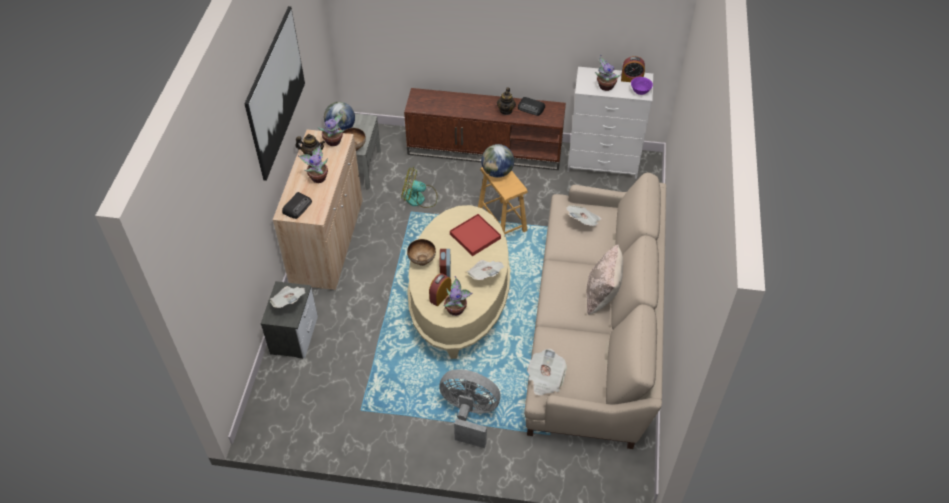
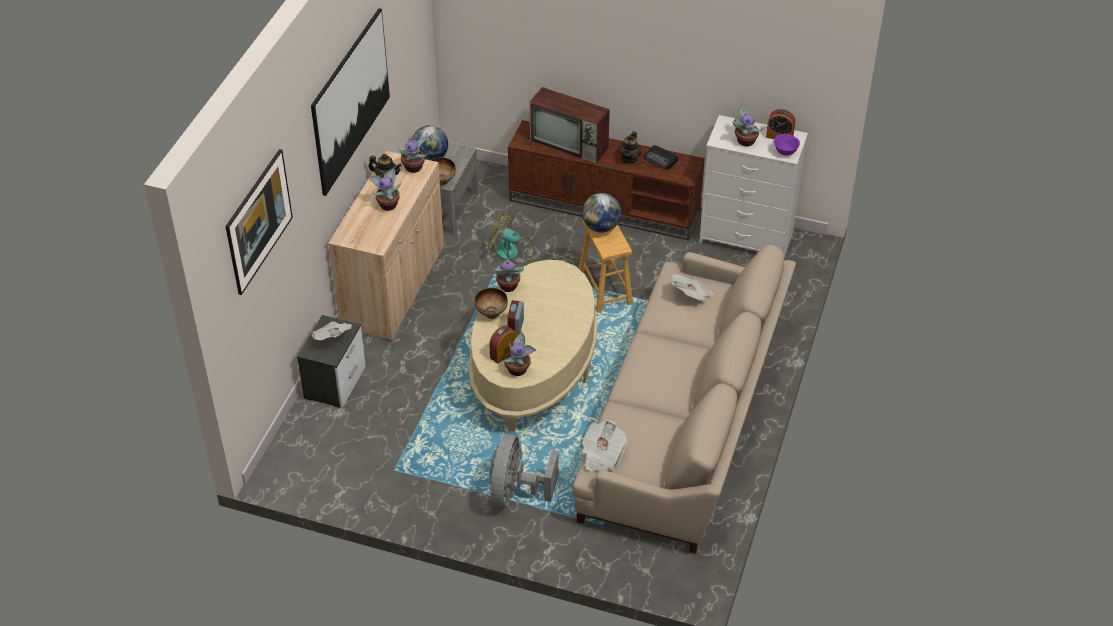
camera: 10 degrees right, 5 degrees down
(218, 234) = (261, 238): none -> picture
(297, 207) = (358, 233): radio -> none
(431, 235) = (508, 287): none -> potted plant
(455, 104) = (570, 145): none -> television
(469, 415) = (516, 492): grey fan -> grey fan turned 105 degrees counterclockwise
(475, 236) = (559, 295): red tray -> none
(485, 275) = (560, 338): newspaper -> none
(601, 295) = (691, 377): beige pillow -> none

